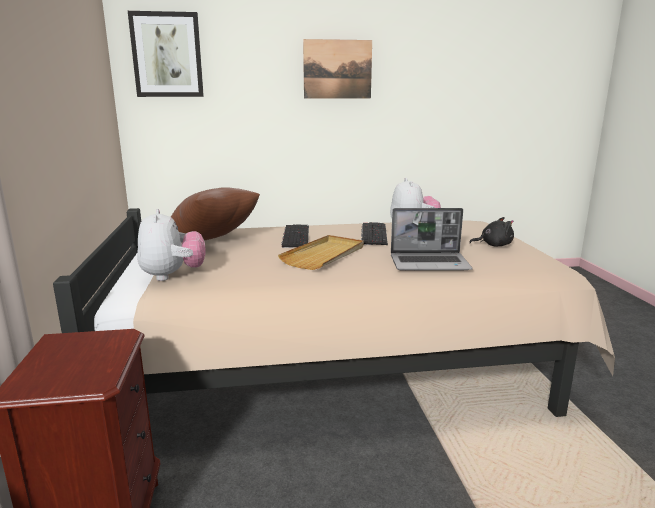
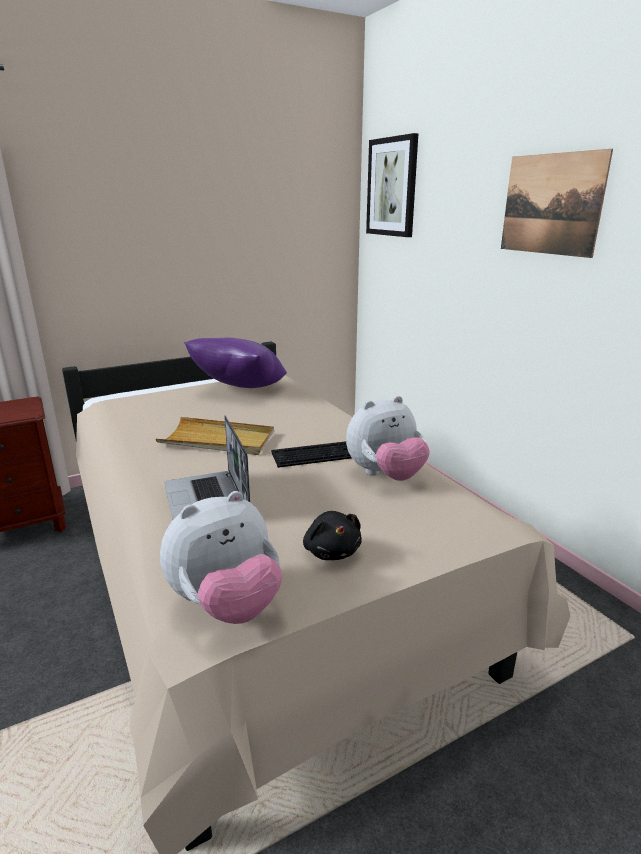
camera: 70 degrees right, 5 degrees up
(173, 275) = (141, 398): plush toy -> plush toy (227, 605)
(212, 242) = (240, 391): brown pillow -> purple pillow
(295, 236) = (284, 416): keyboard -> none

